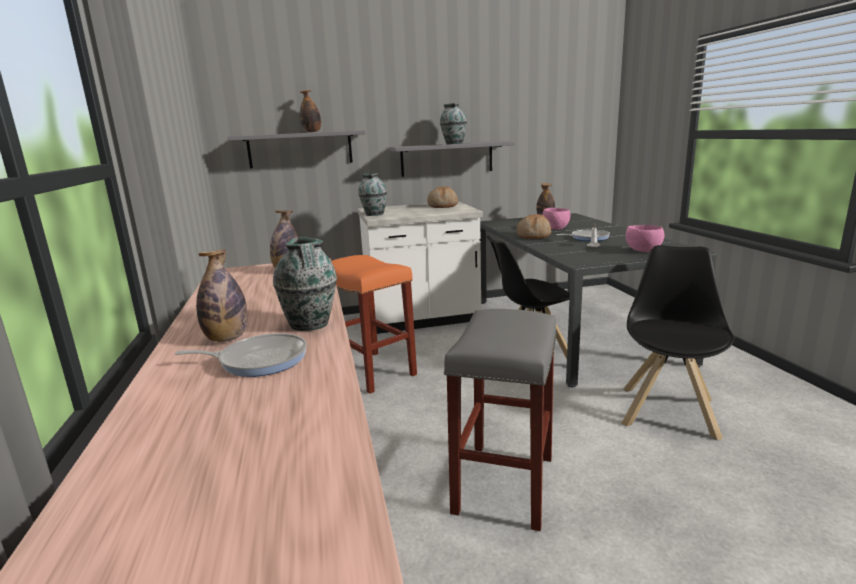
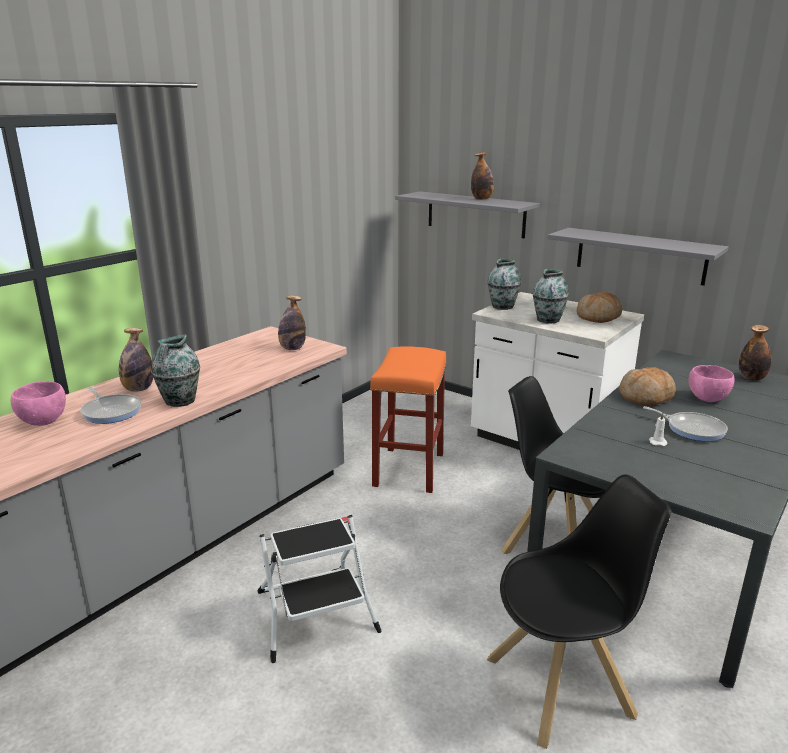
camera: 50 degrees right, 5 degrees up
(454, 144) = (634, 240): vase -> vase (548, 320)
(503, 483) = (314, 613): grey stool -> step ladder
(643, 251) = (687, 479): pink bowl -> pink bowl (43, 421)

